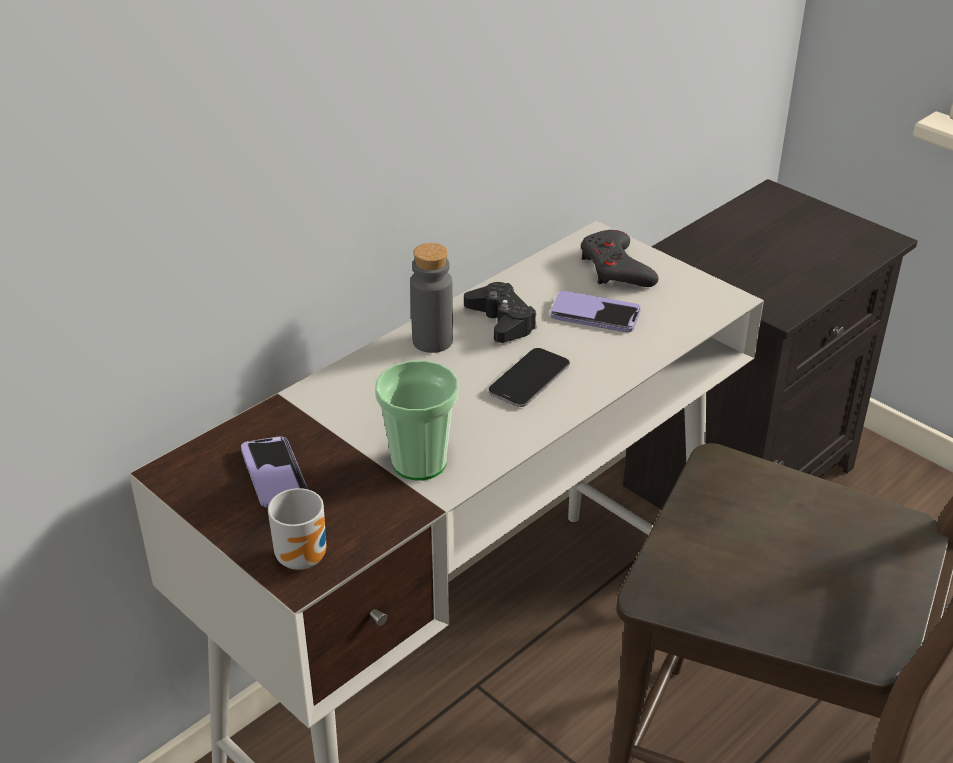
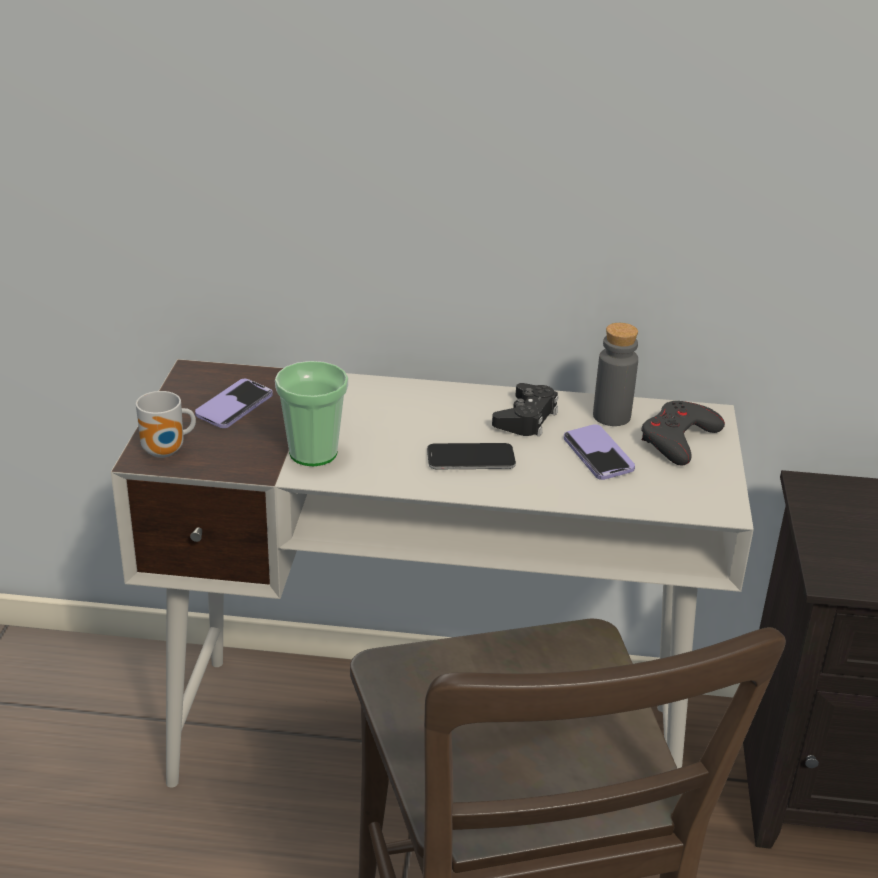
camera: 50 degrees right, 5 degrees down
(432, 341) = (459, 401): grey bottle -> grey bottle (611, 416)

